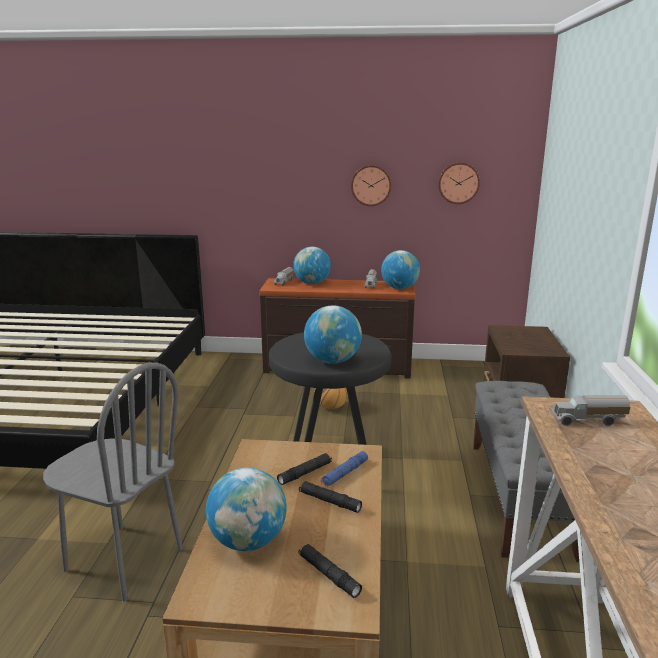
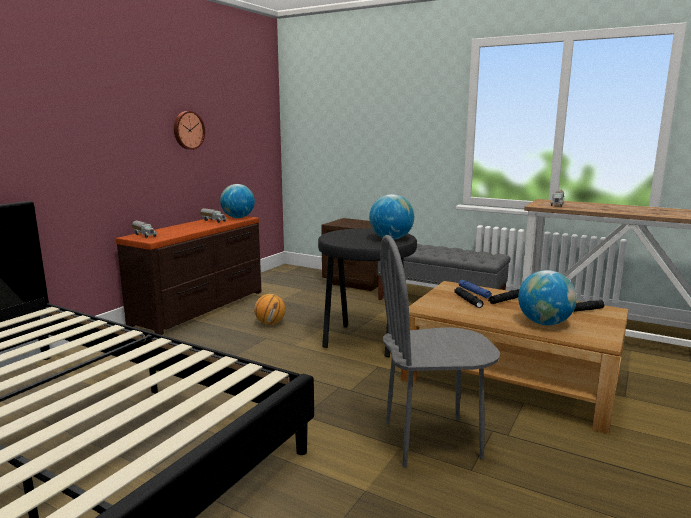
camera: 65 degrees left, 5 degrees down
(123, 560) = (432, 440): grey chair -> grey chair turned 150 degrees counterclockwise
(312, 283) = (171, 230): globe -> none
(458, 183) = (241, 126): wall clock -> none

